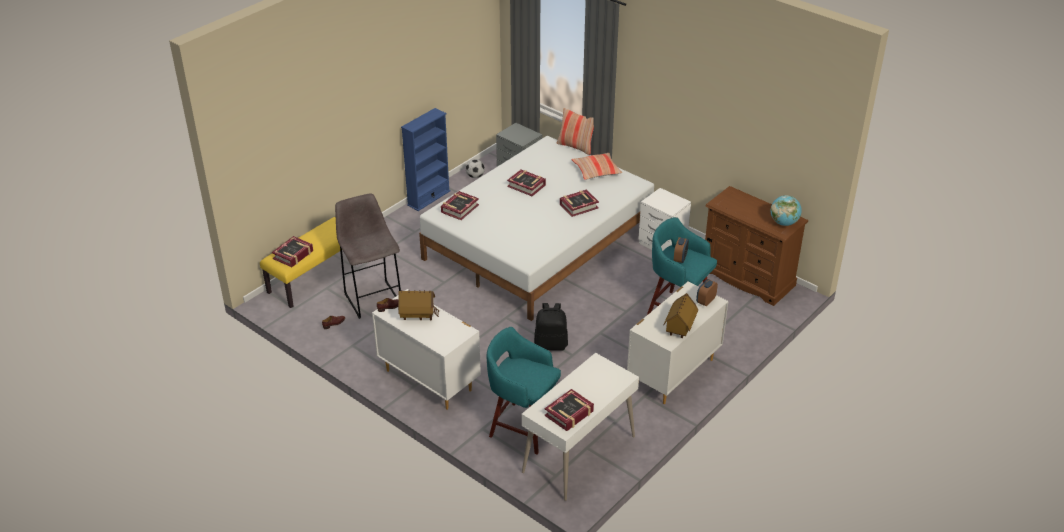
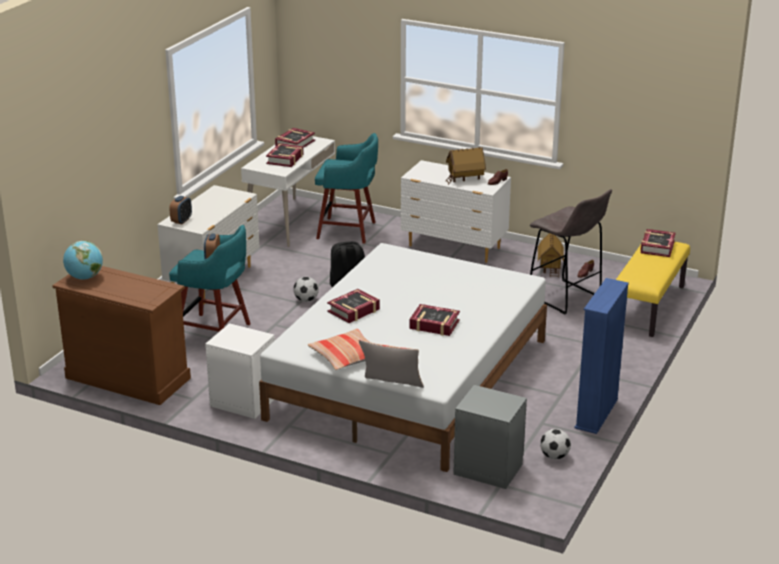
camera: 165 degrees right, 10 degrees down
(459, 208) = (502, 288): book -> book (285, 159)
(593, 334) = (306, 300): none -> football
(679, 328) = (207, 199): toy house -> toy house (550, 267)

